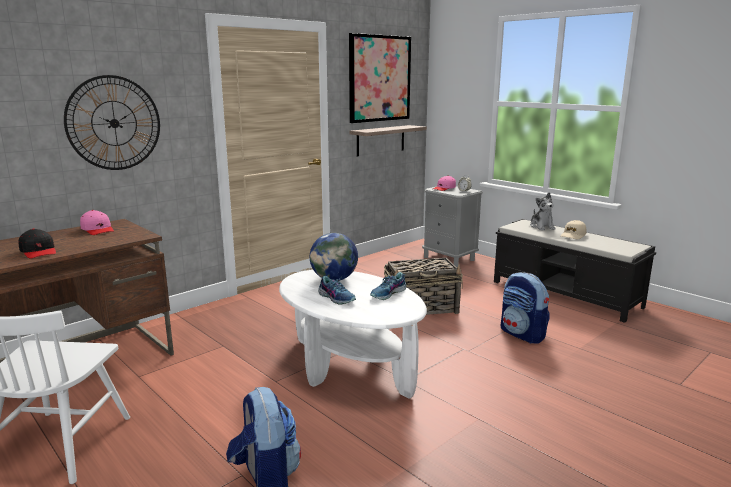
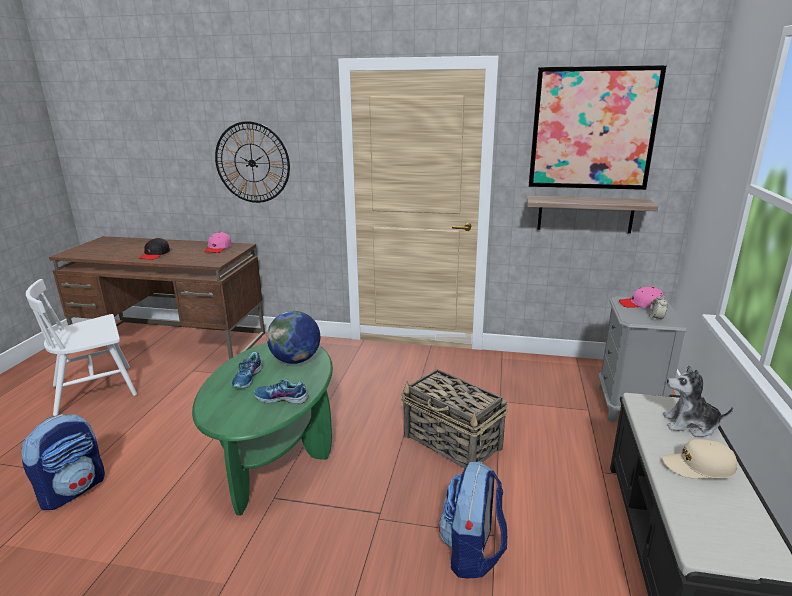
camera: 55 degrees right, 5 degrees up
(350, 367) = (275, 453): white coffee table -> green coffee table
(541, 226) = (690, 425): plush toy -> plush toy turned 60 degrees clockwise

